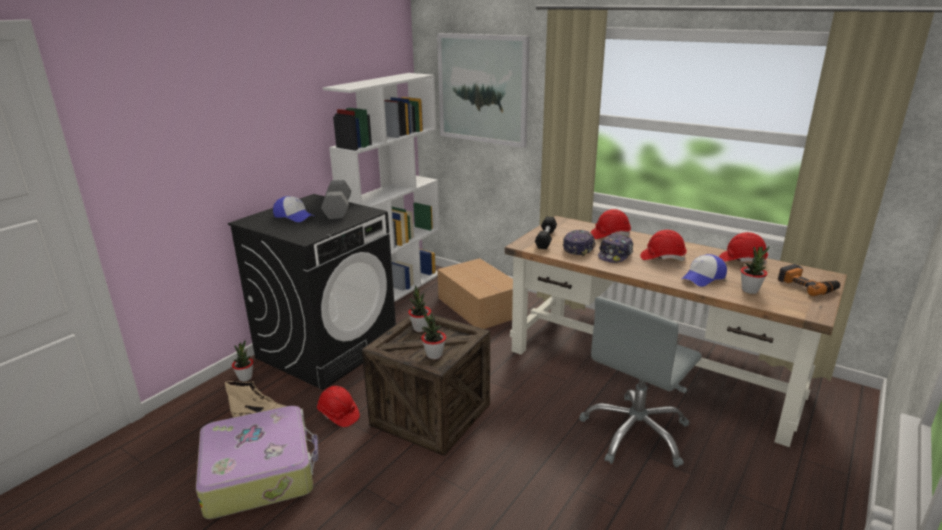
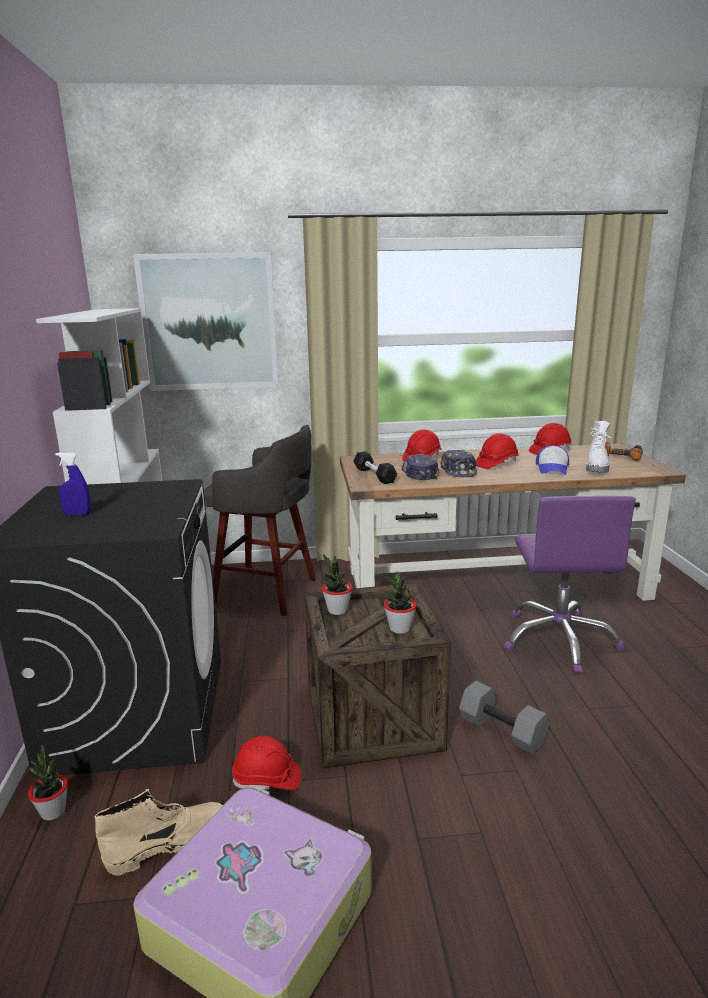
camera: 40 degrees left, 5 degrees down
(294, 216) = (77, 514): cap -> blue spray bottle
(338, 210) = (132, 493): grey dumbbell -> grey dumbbell (503, 730)
(479, 307) = (268, 592): cardboard box -> grey stool
(636, 433) = (559, 640): grey office chair -> purple office chair
(750, 290) = (597, 468): potted plant -> white boot

